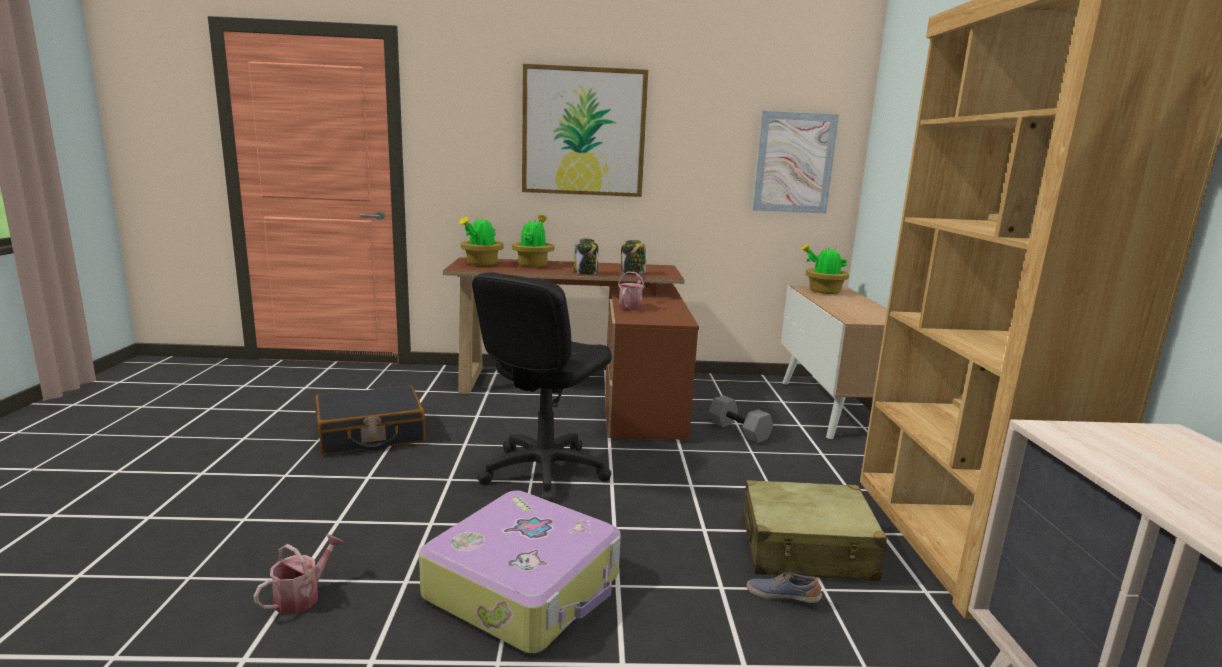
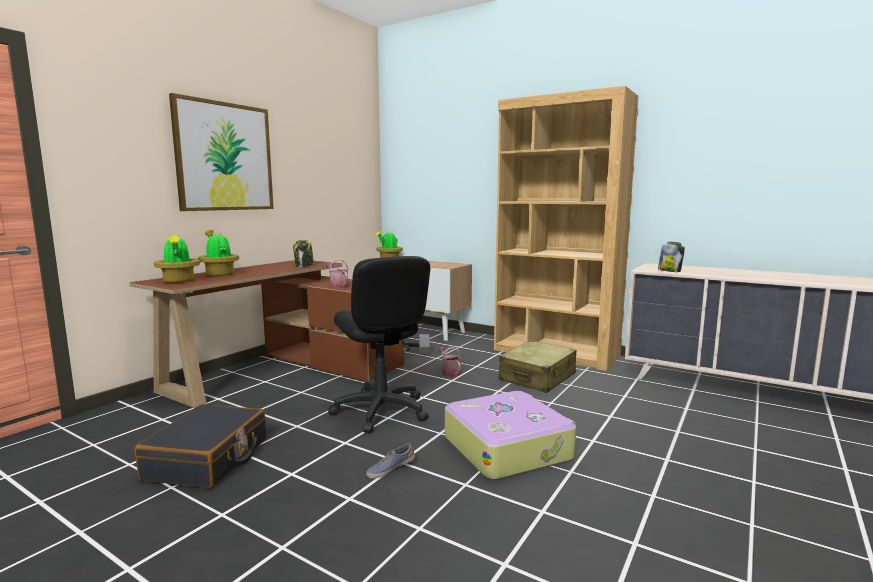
camera: 55 degrees left, 5 degrees down
(302, 596) = (445, 528): watering can -> watering can (449, 372)
(586, 272) = (277, 270): jar -> jar (669, 271)
(782, 596) = (568, 393): shoe -> shoe (390, 469)
(794, 163) = (351, 180): picture -> none

